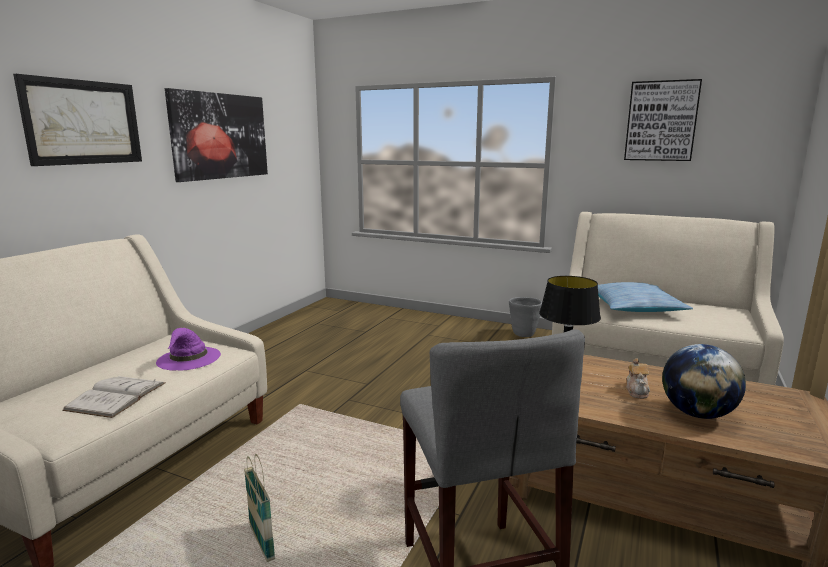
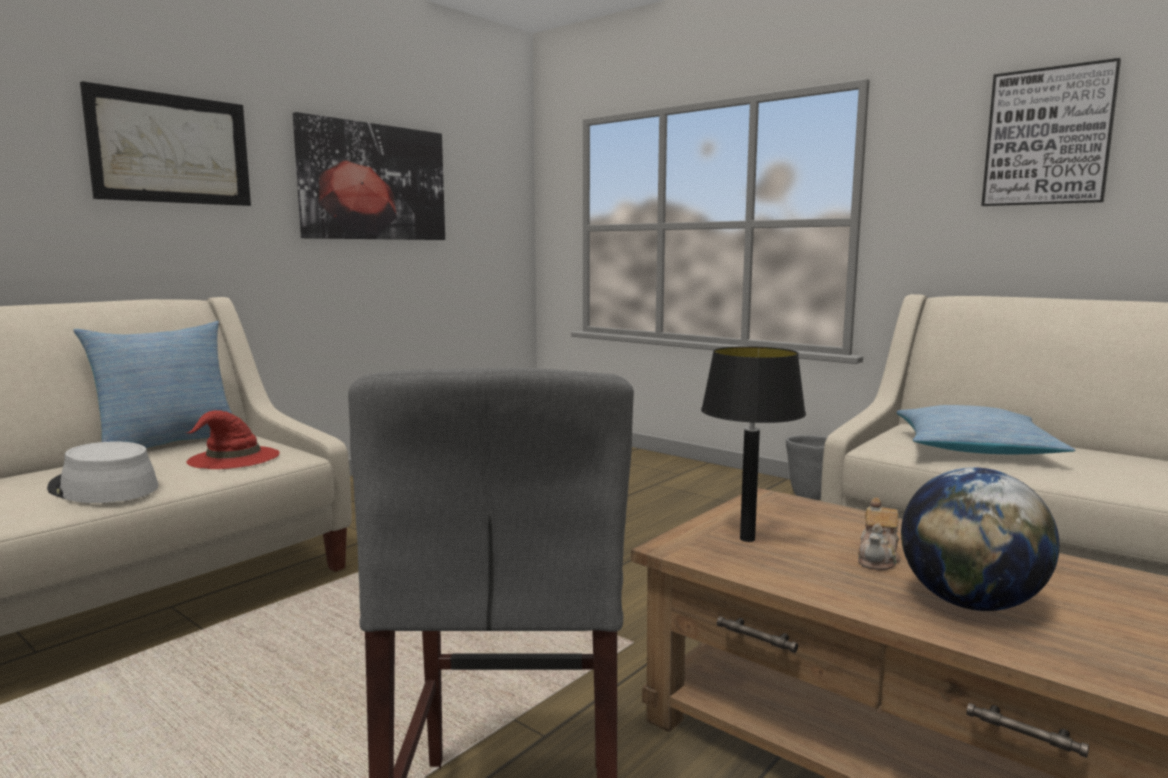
camera: 15 degrees right, 5 degrees down
(116, 396) = (103, 488): white book -> grey hat
(126, 352) = (168, 445): none -> pillow
(189, 358) = (233, 458): purple hat -> red hat
(261, 542) = (232, 722): basket -> none

